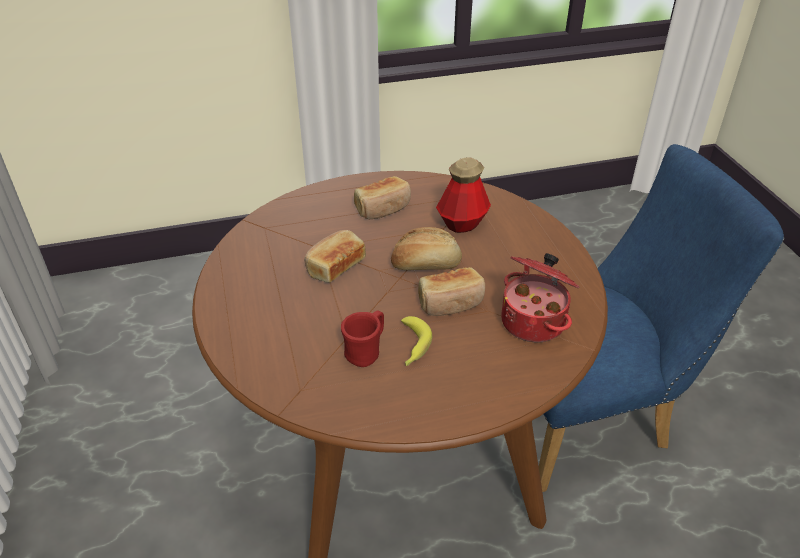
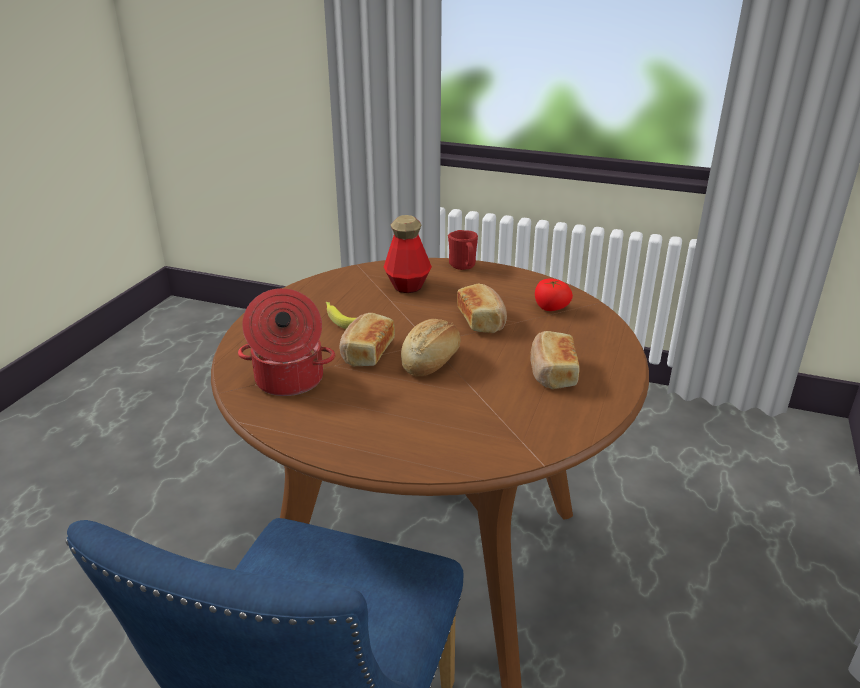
camera: 125 degrees right, 10 degrees down
(278, 239) = (551, 308): none -> tomato
(366, 352) = (366, 302): red mug -> red mug (463, 267)
(462, 223) = (473, 408): bottle -> bottle (407, 285)

